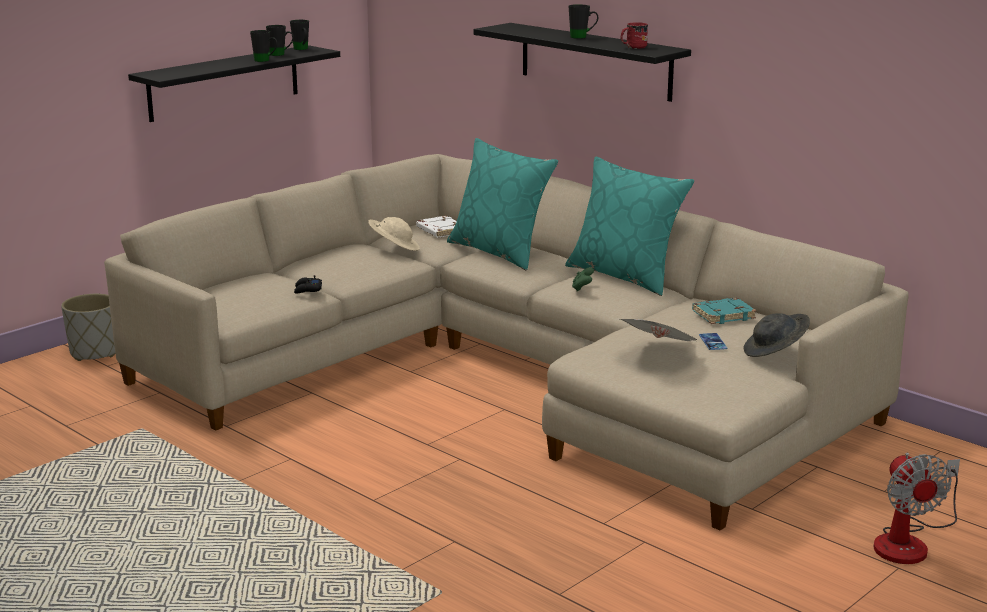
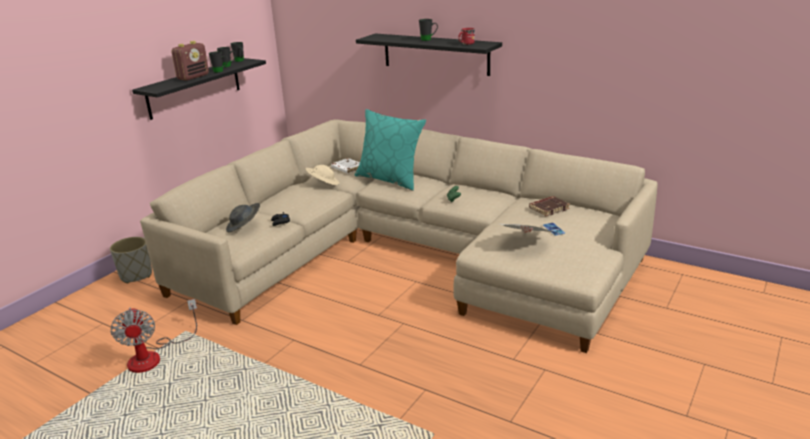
camera: 10 degrees left, 5 degrees up
(222, 65) = (193, 77): none -> radio
(625, 276) = (474, 187): turquoise pillow -> none
(723, 315) = (549, 208): turquoise book -> brown book
(775, 352) = (594, 231): grey hat -> grey hat (244, 227)
(909, 542) = (700, 343): fan -> fan (154, 356)

